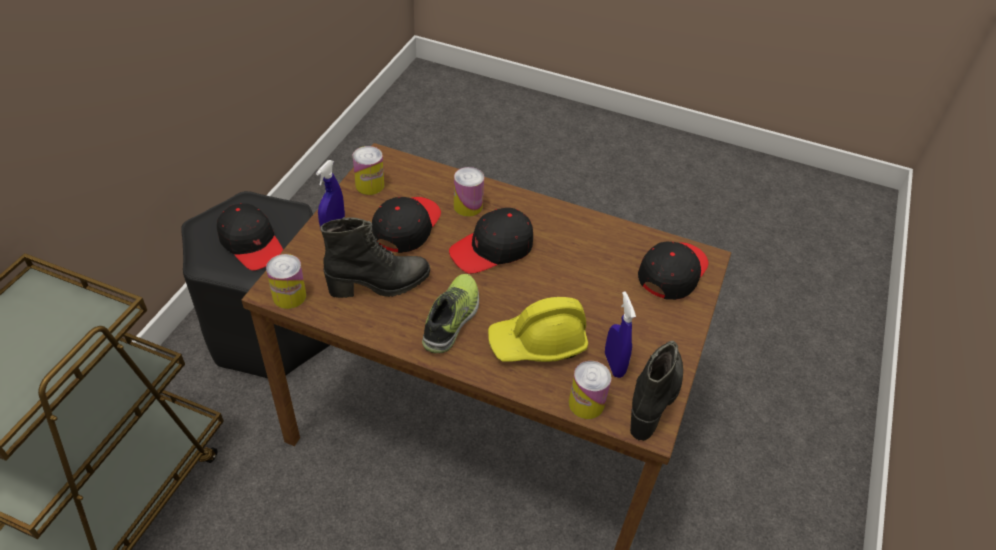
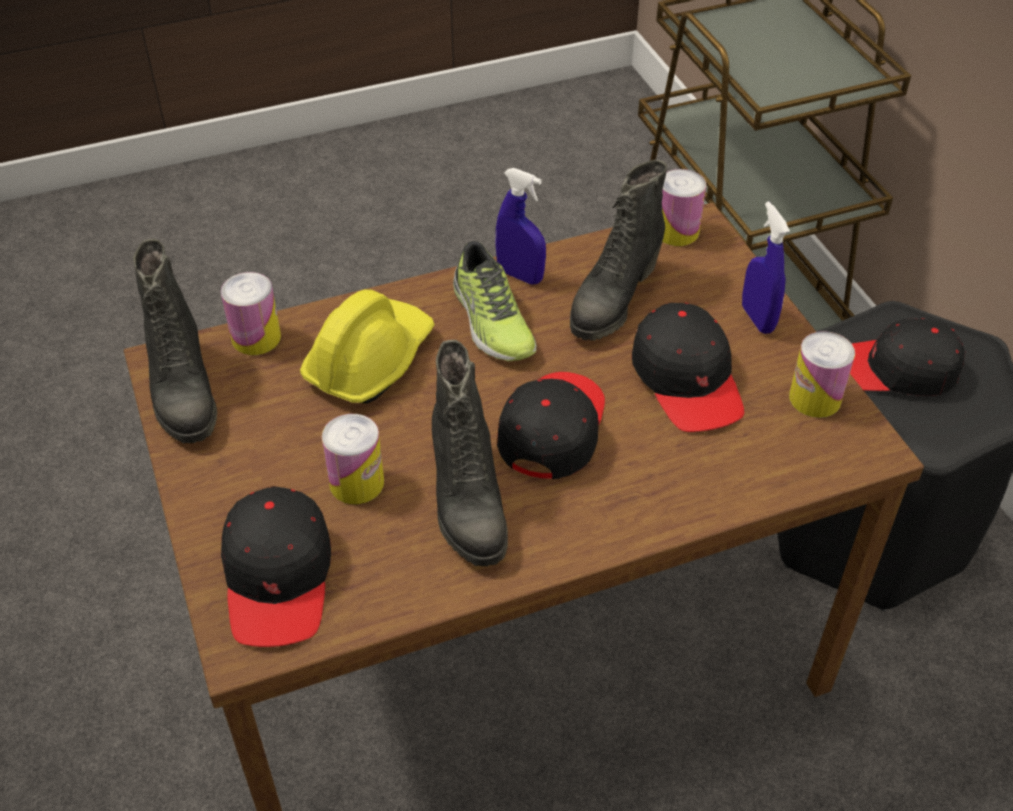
camera: 140 degrees right, 0 degrees up
(468, 206) = (661, 465): can -> can (356, 483)
(565, 247) = (465, 503): none -> black boot
(614, 364) = (259, 396): blue spray bottle -> blue spray bottle (520, 275)

